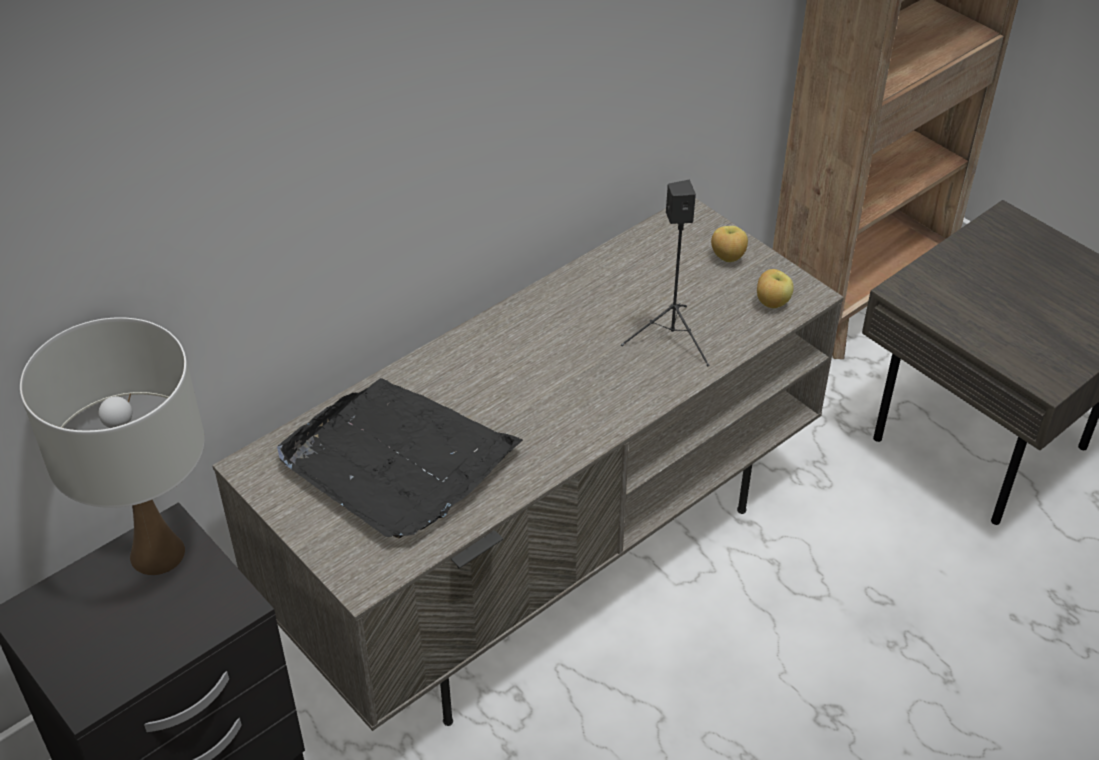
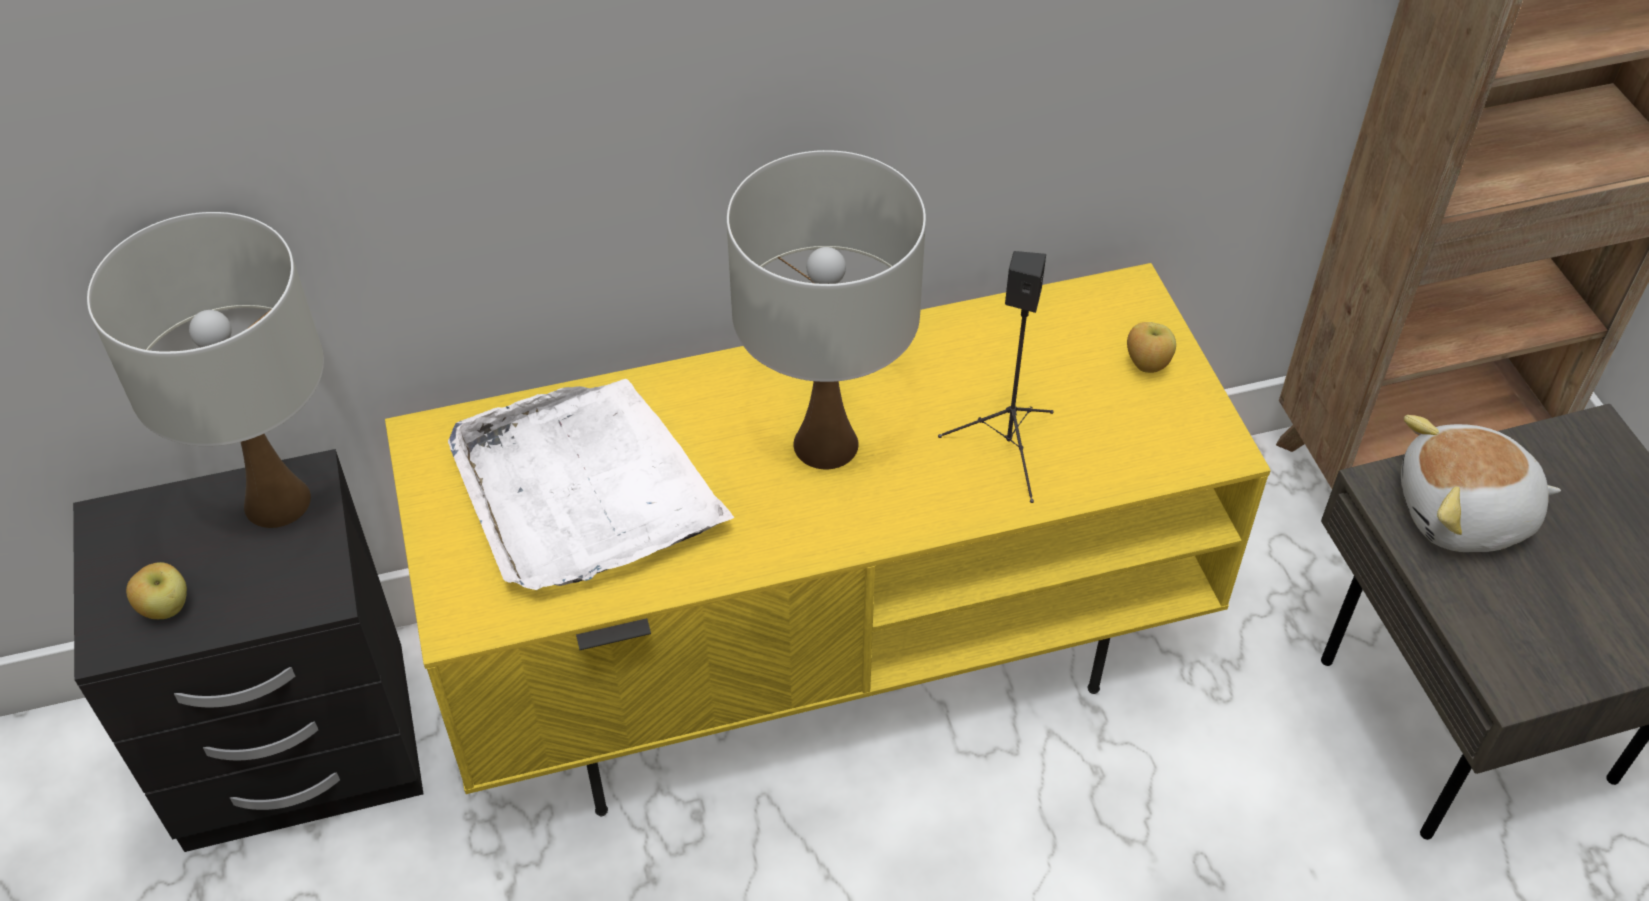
camera: 25 degrees right, 5 degrees up
(397, 462) = (584, 491): black tray -> white tray
(546, 554) = (825, 652): grey tv stand -> yellow tv stand
(547, 375) = (824, 444): none -> white table lamp
(772, 303) = (1167, 446): apple -> apple (166, 608)
(960, 291) = (1464, 514): none -> plush toy

